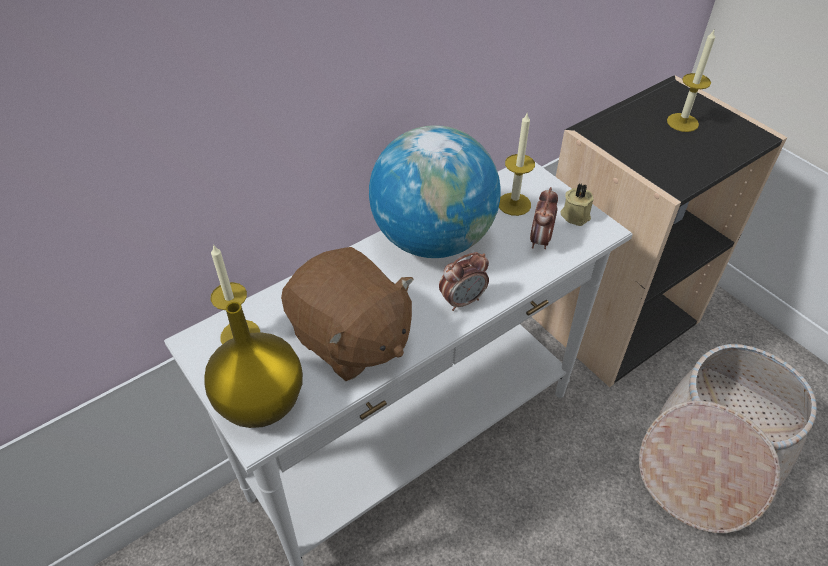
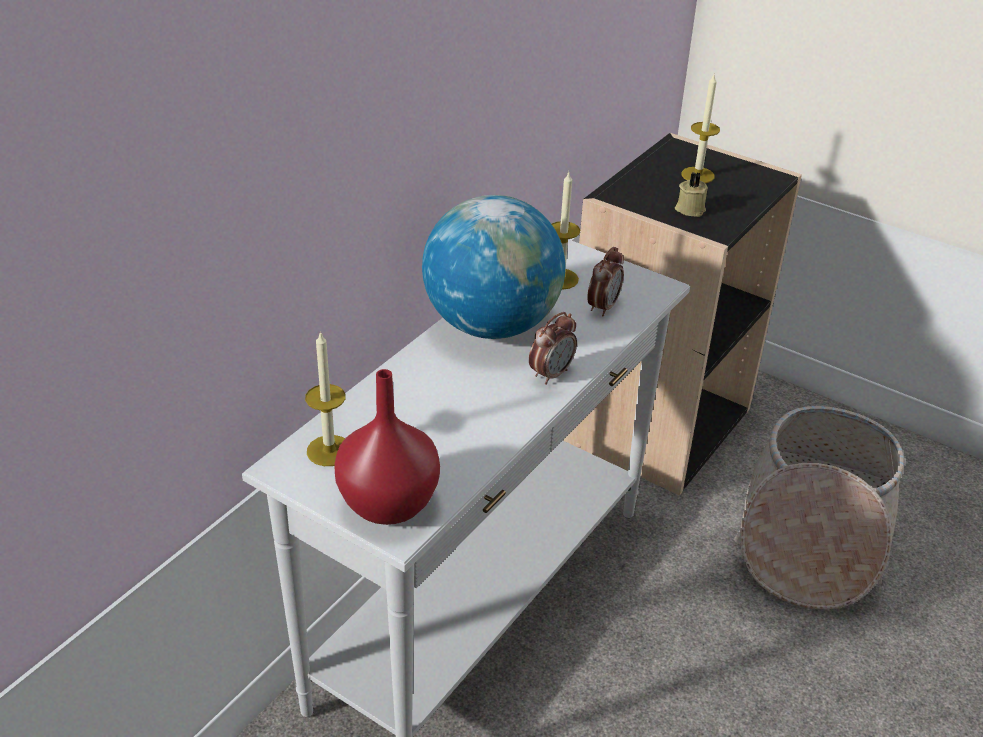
camera: 20 degrees left, 10 degrees down
(263, 402) = (389, 503): yellow vase -> red vase
(350, 339) = (452, 430): brown plush toy -> none
(540, 240) = (603, 307): alarm clock -> alarm clock turned 150 degrees counterclockwise
(575, 215) = (627, 278): beige candle -> beige candle (690, 209)

